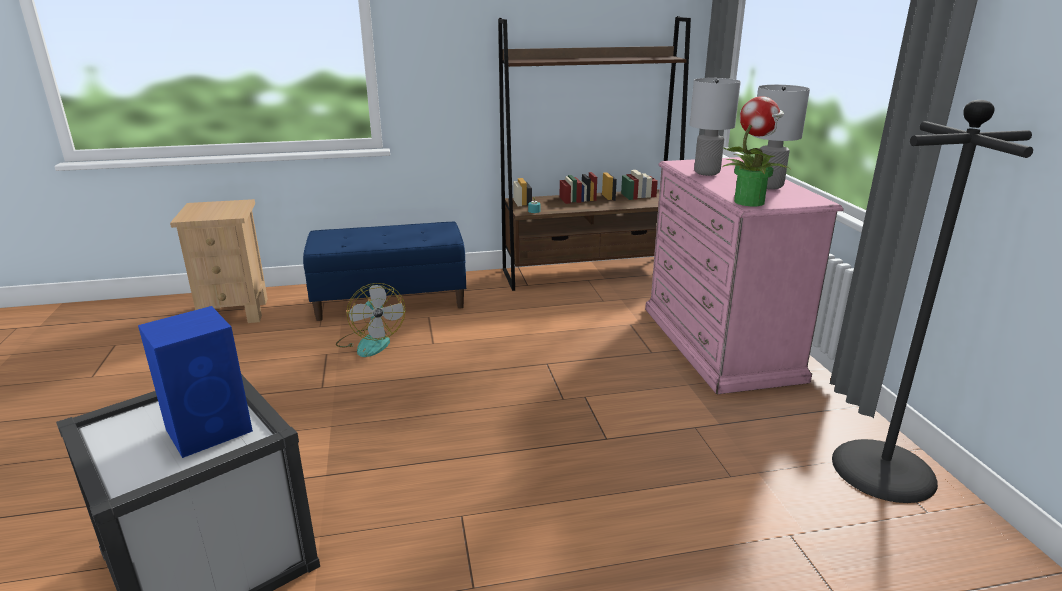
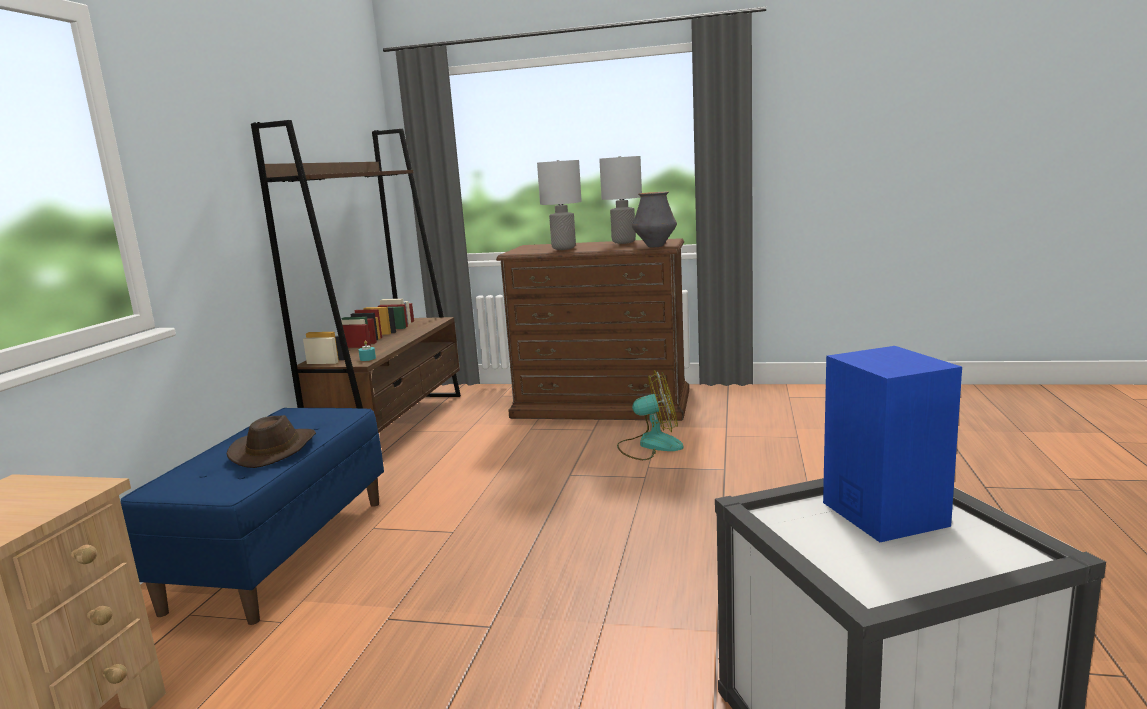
camera: 65 degrees left, 10 degrees down
(370, 342) = (395, 577): fan -> fan (650, 445)
(379, 240) = (275, 450): none -> brown hat
(720, 343) = (603, 404): pink dresser -> brown dresser
(749, 201) = (655, 246): potted plant -> vase
(883, 470) = (806, 397): black clothes rack -> none

